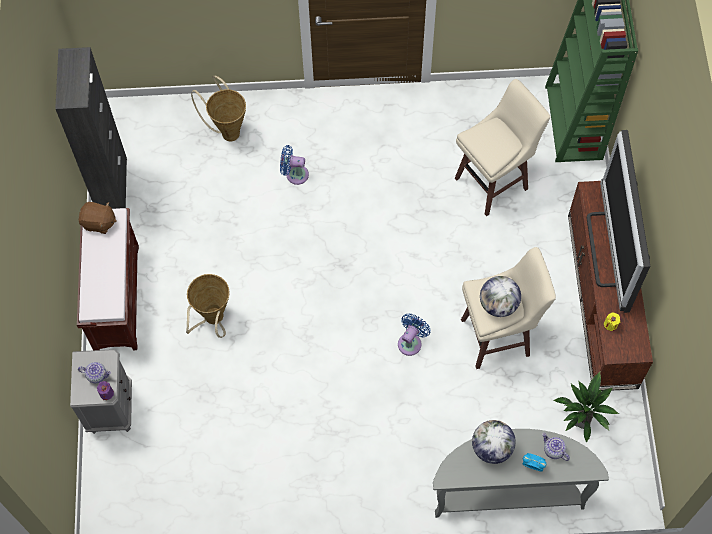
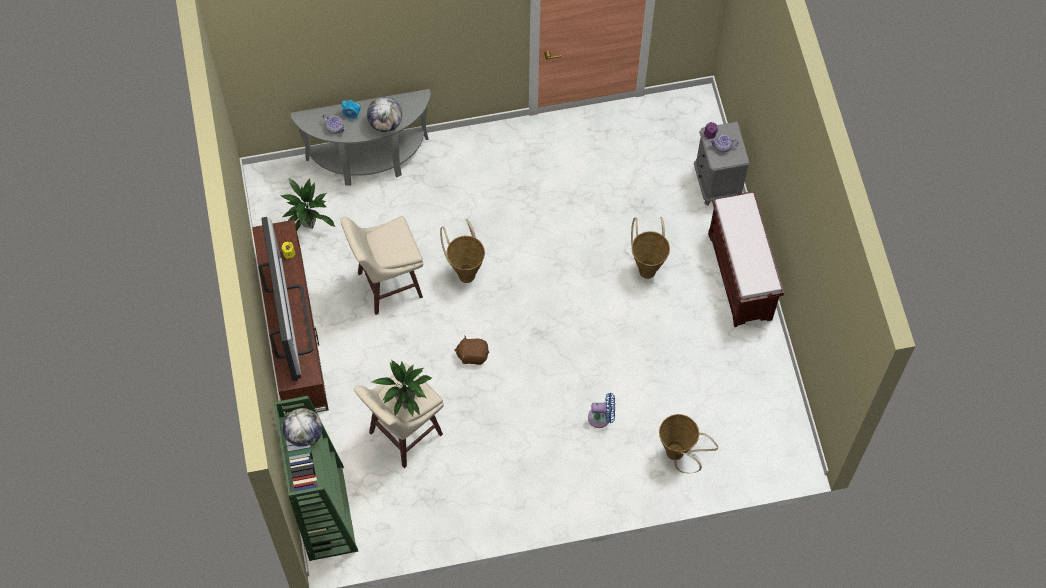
camera: 170 degrees right, 0 degrees up
(99, 223) = (762, 278): brown plush toy -> brown plush toy (472, 355)
(112, 186) = (777, 382): black cabinet -> none
(411, 342) = (465, 271): blue fan -> basket
(495, 133) = (405, 402): none -> potted plant
(498, 304) = (389, 240): globe -> globe (304, 435)

